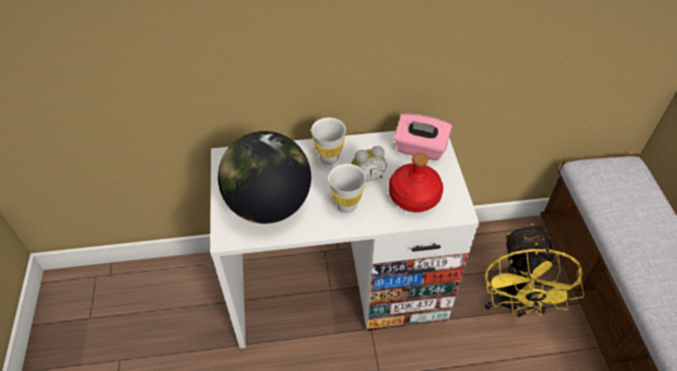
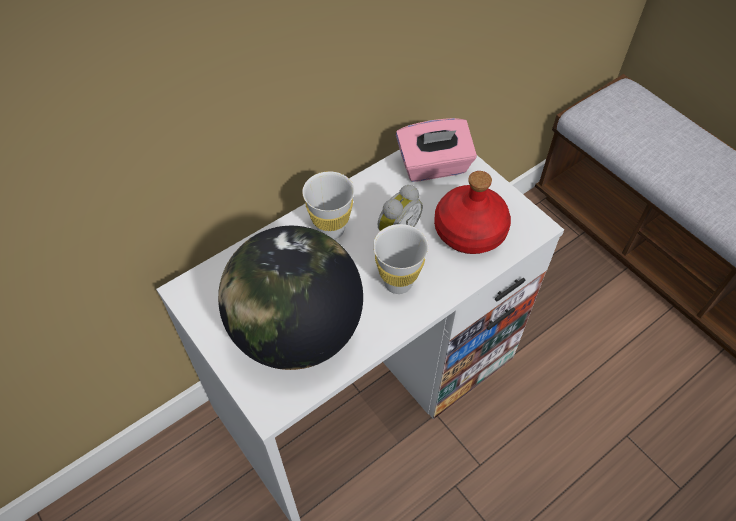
camera: 30 degrees left, 5 degrees up
(513, 305) = (567, 304): yellow fan -> none

